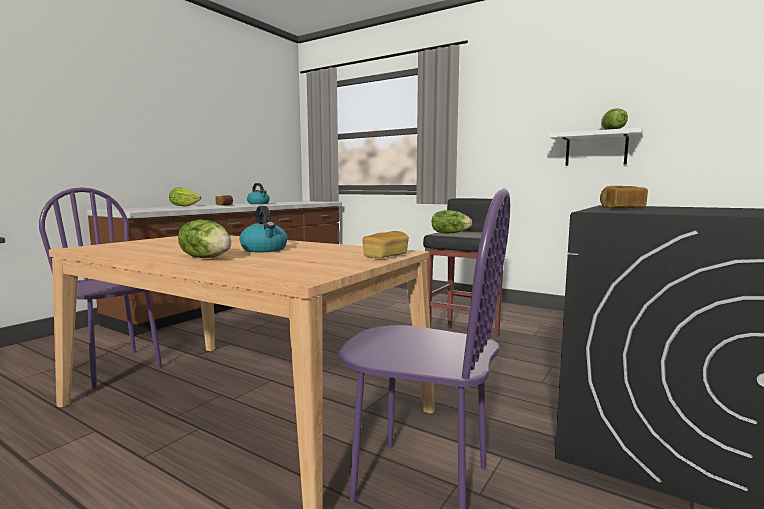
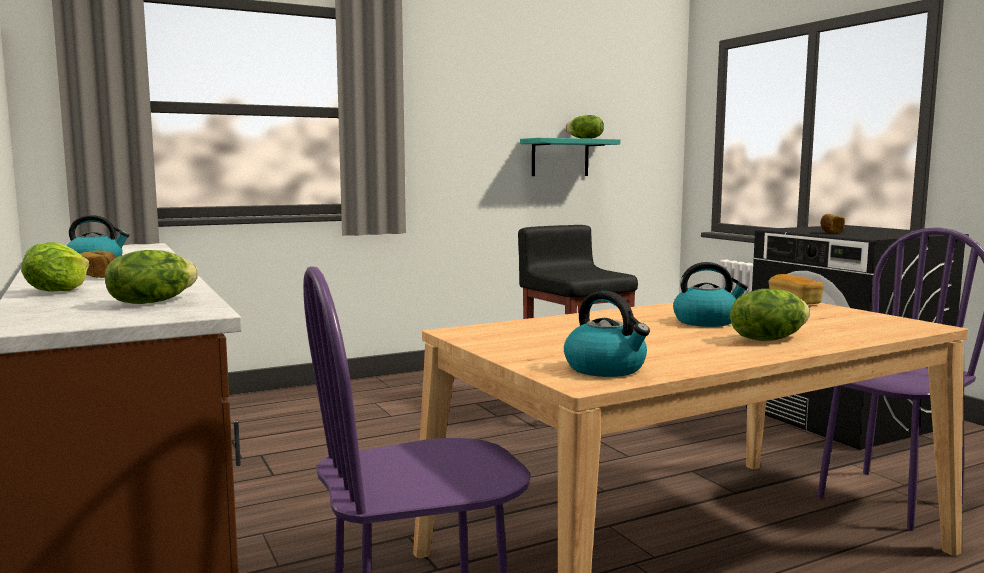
camera: 60 degrees left, 0 degrees up
(110, 248) = (606, 369): none -> kettle
(449, 233) = (571, 274): lettuce -> lettuce (152, 302)
(596, 149) = (560, 157): white shelf -> turquoise shelf

